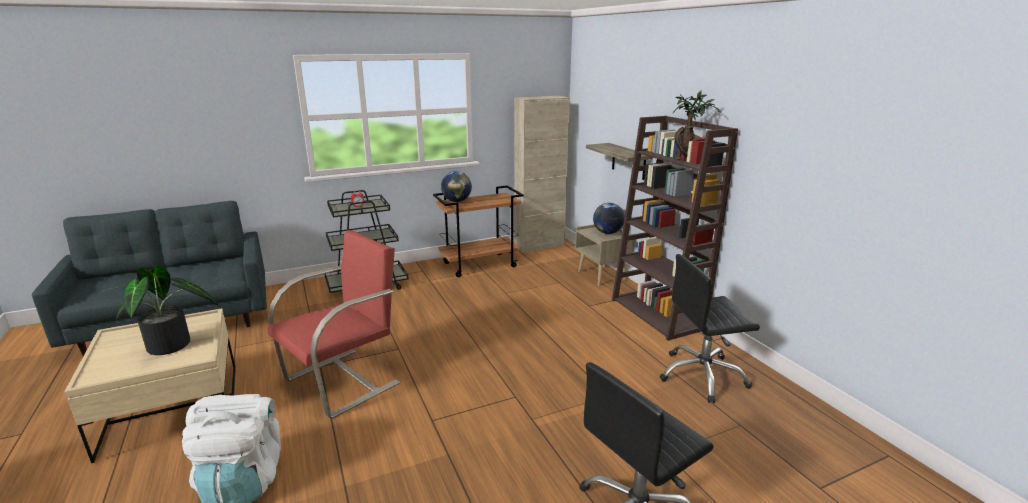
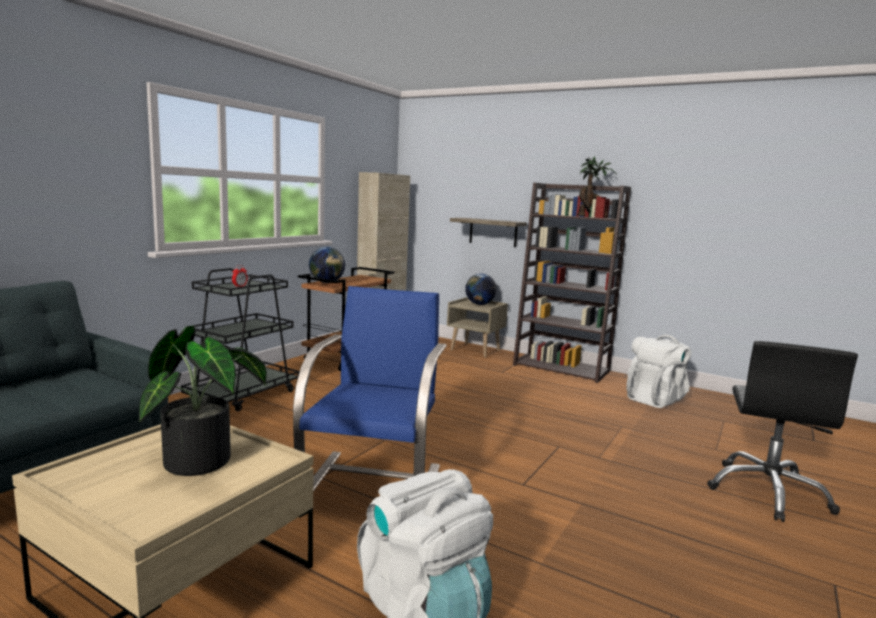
camera: 35 degrees left, 10 degrees down
(343, 381) = (373, 481): red armchair -> blue armchair
(702, 376) = (655, 399): black office chair -> white backpack

